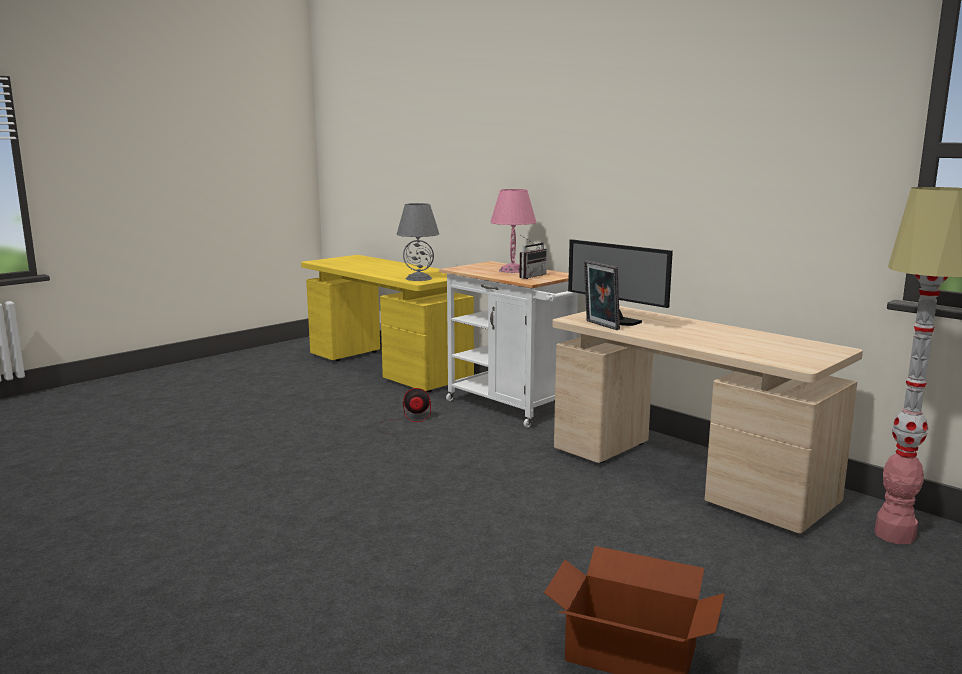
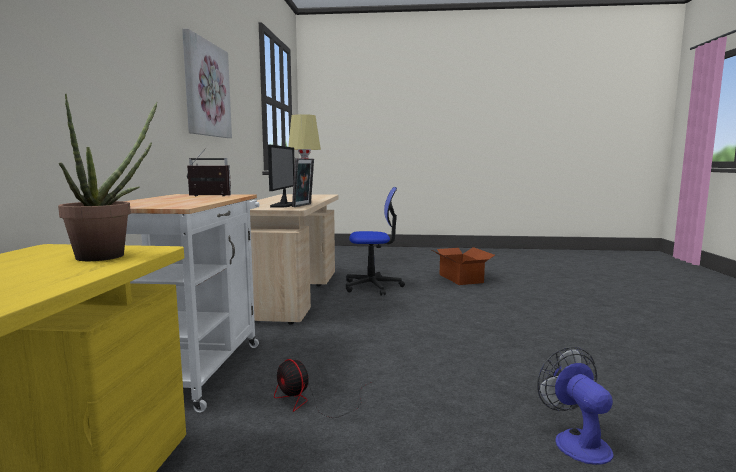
camera: 130 degrees left, 5 degrees down
(230, 462) = (576, 441): none -> fan
(418, 278) = (110, 255): grey table lamp -> potted plant
(513, 270) = (169, 199): pink table lamp -> none
(669, 538) = (372, 286): none -> office chair
(676, 167) = (206, 89): none -> picture

